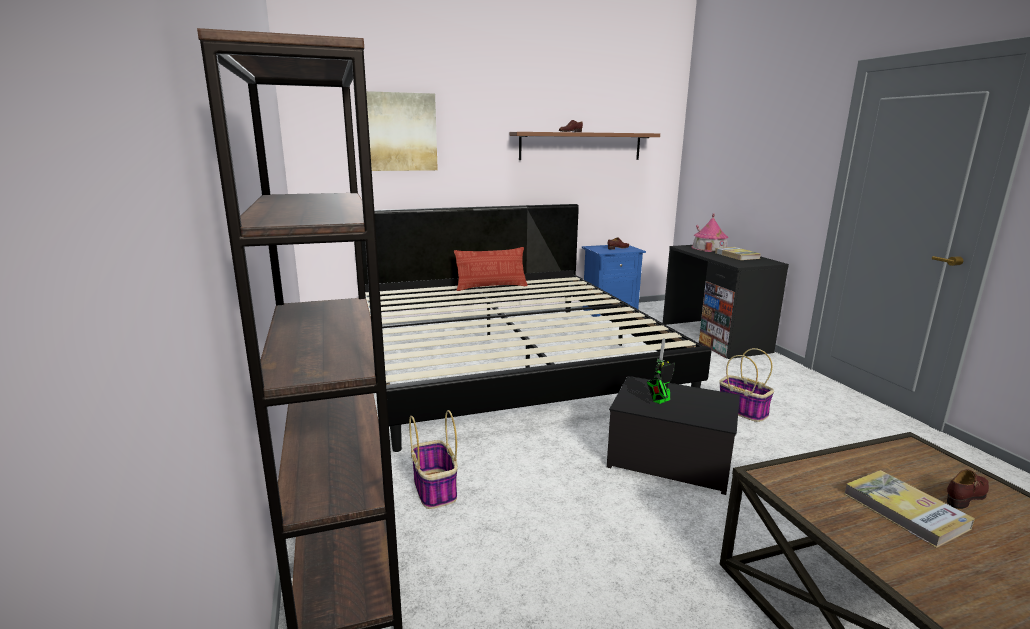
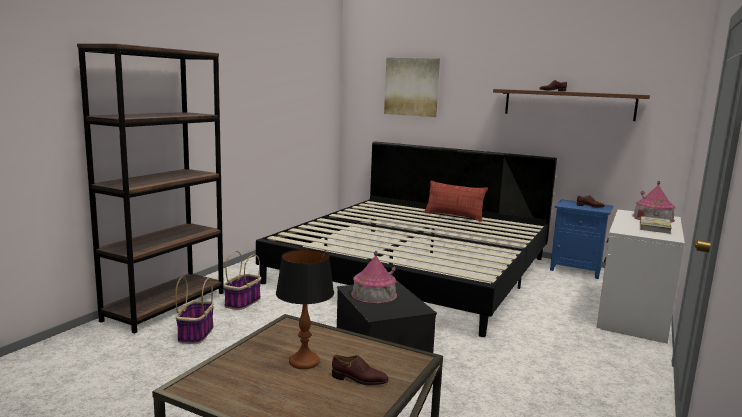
camera: 45 degrees right, 5 degrees down
(659, 401) = (374, 294): toy robot -> toy house
(714, 337) = (633, 314): black desk -> white desk
(741, 410) = (507, 354): basket -> basket (196, 333)
(904, 510) = (303, 362): book -> table lamp

